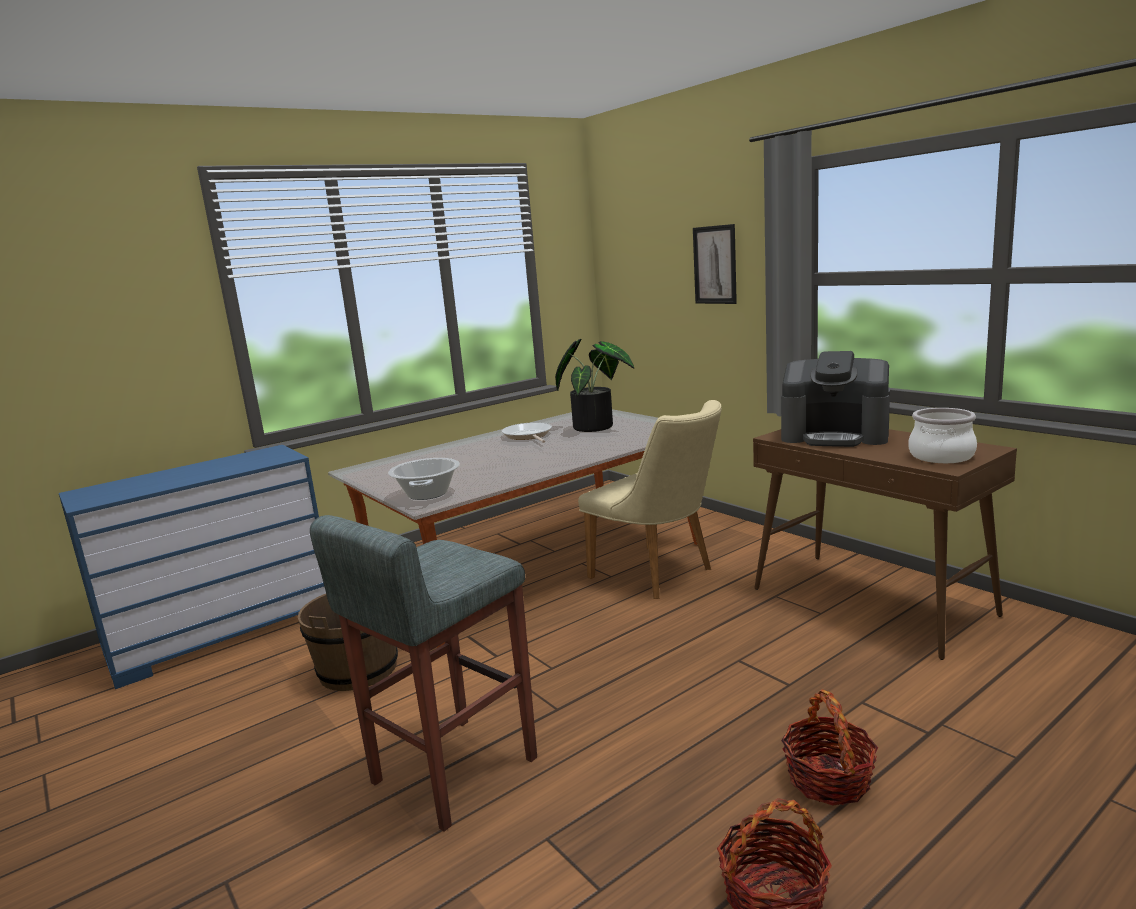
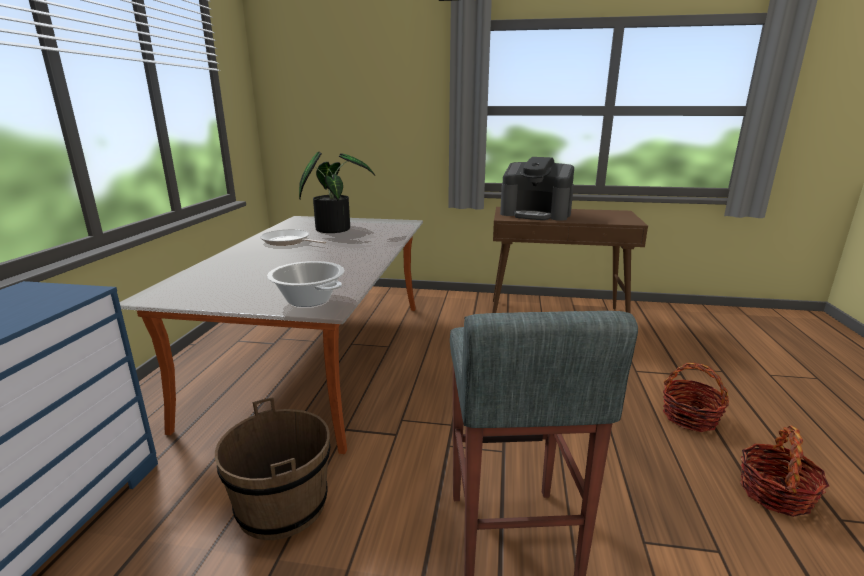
camera: 45 degrees left, 5 degrees up
(660, 575) = (421, 336): beige chair -> none
(715, 265) = (392, 97): picture -> none
(835, 435) = (536, 214): coffee machine -> coffee machine turned 45 degrees clockwise
(940, 456) = (614, 217): cooking pot -> none

